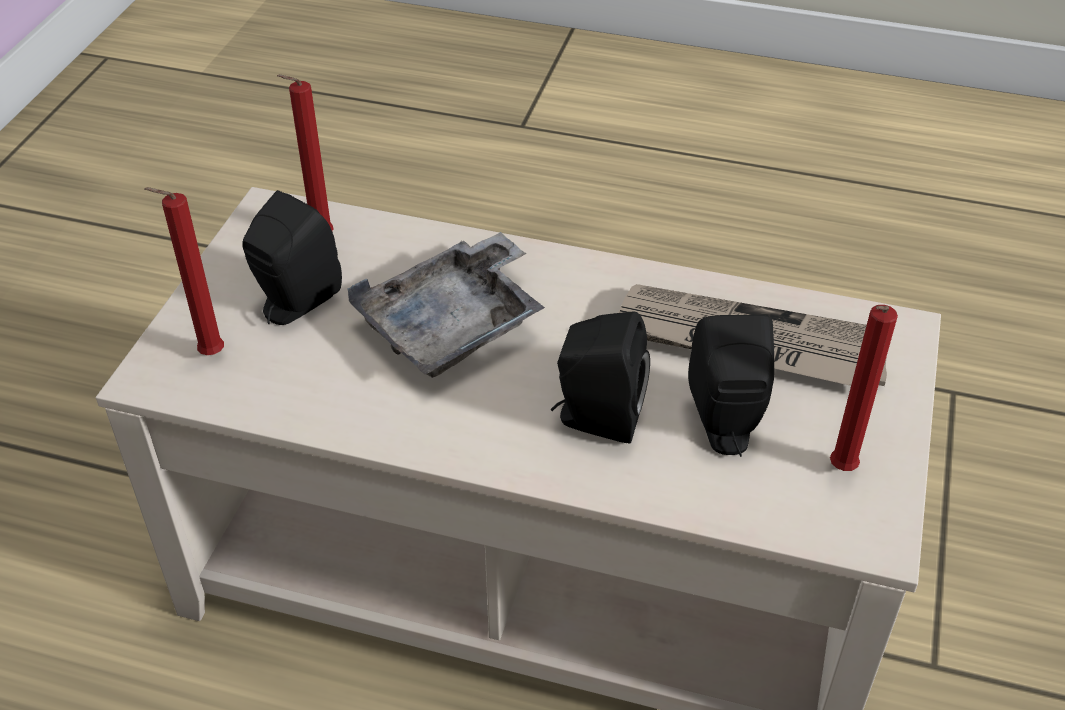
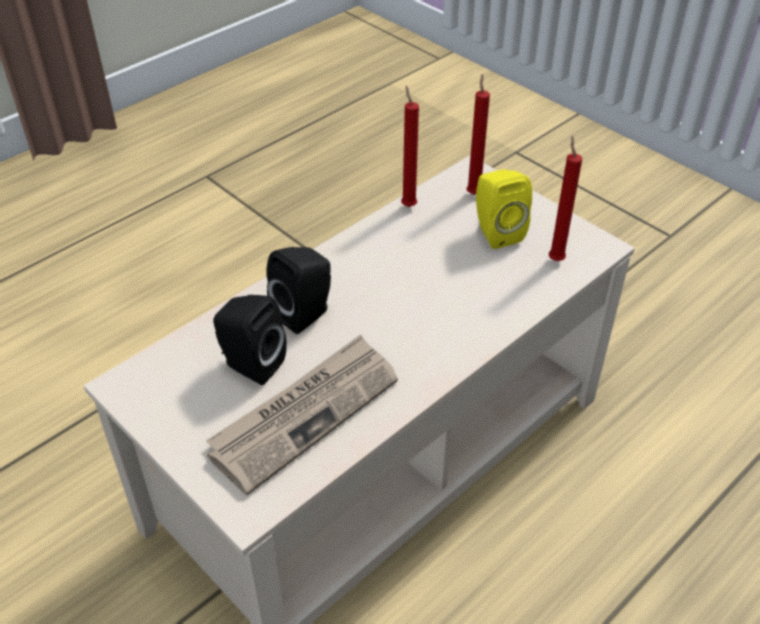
camera: 120 degrees right, 0 degrees up
(294, 304) = (495, 232): black speaker -> yellow speaker
(453, 325) = (429, 287): grey tray -> none
(839, 471) = (175, 397): red candle -> red candle (408, 205)

